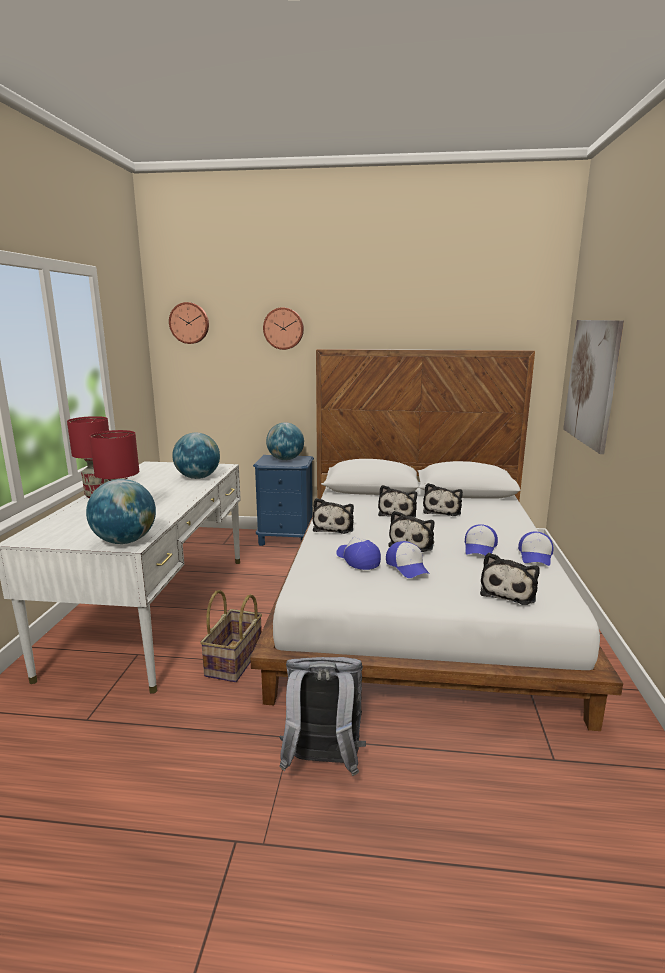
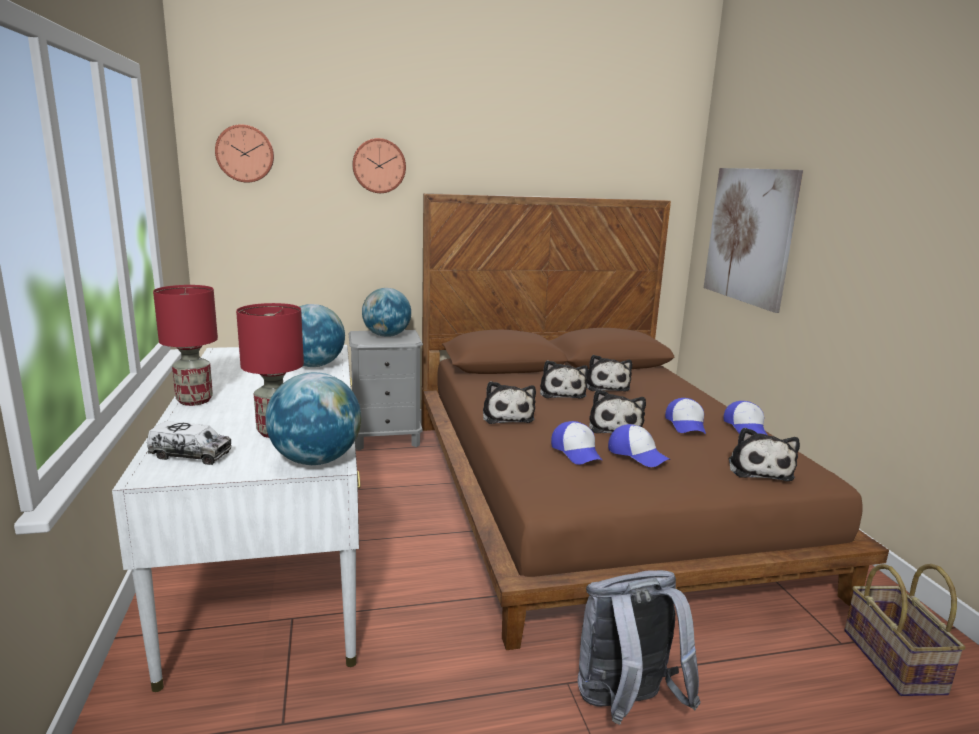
camera: 20 degrees left, 0 degrees up
(57, 530) = (191, 455): none -> toy truck
(235, 661) = (432, 602): basket -> basket (895, 661)
(286, 539) = (386, 438): blue nightstand -> grey nightstand
(357, 559) = (577, 452): cap -> cap turned 150 degrees counterclockwise
(419, 602) = (595, 496): white bed -> brown bed

